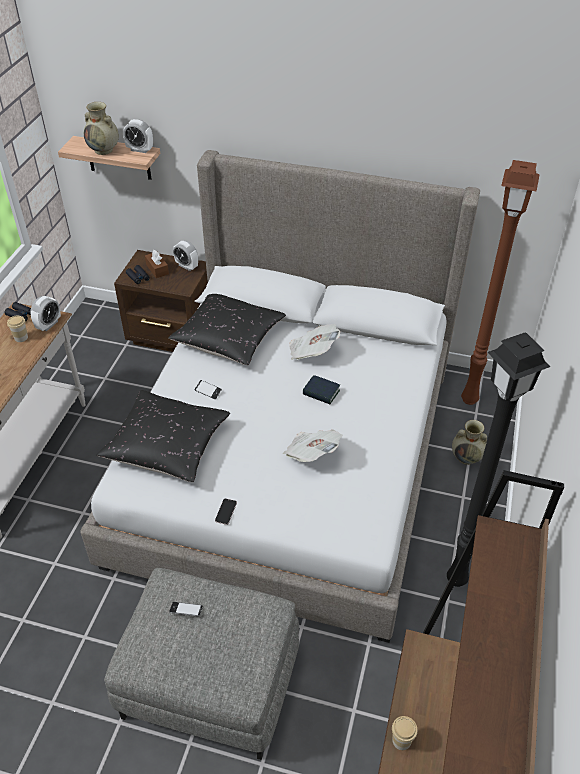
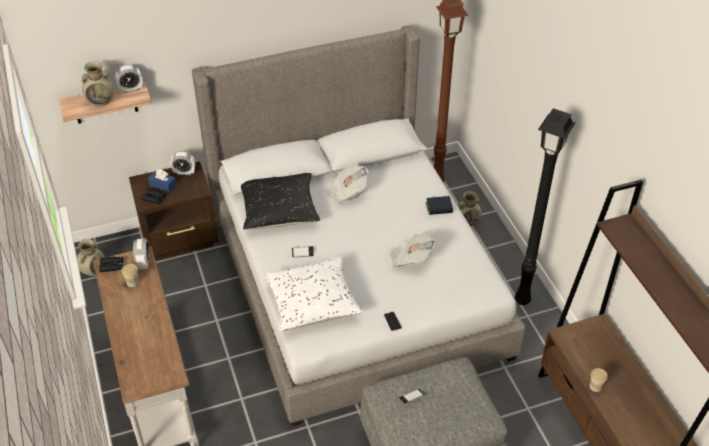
camera: 35 degrees left, 0 degrees up
(78, 328) = (93, 270): none -> beige vase
(157, 269) = (163, 185): brown tissue box -> blue tissue box
(167, 445) = (312, 302): black pillow -> white pillow
(321, 392) = (379, 216): book -> book (439, 208)

